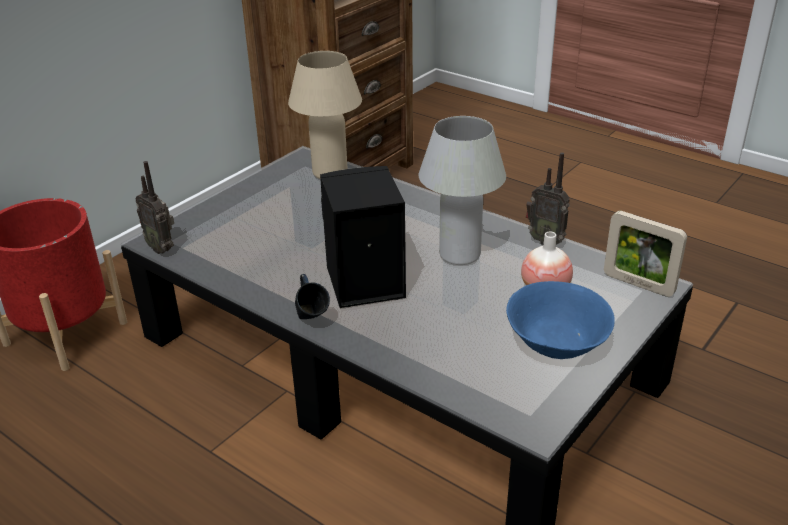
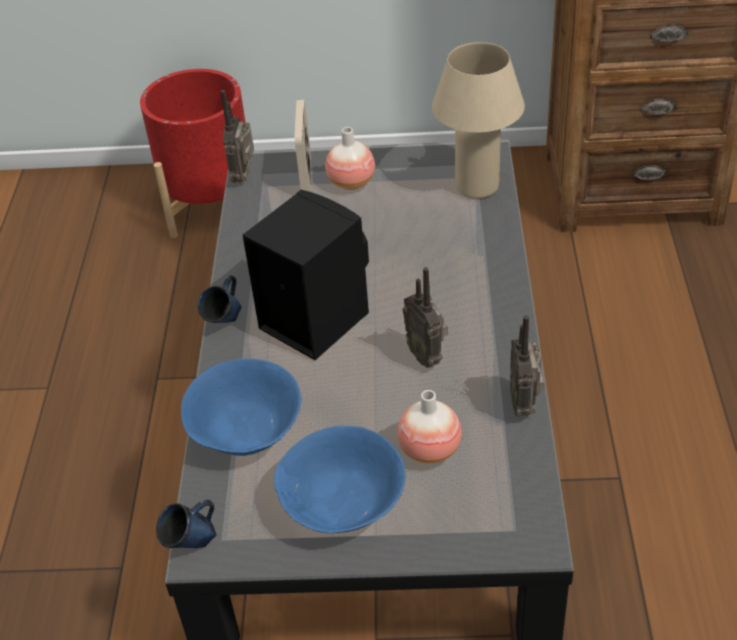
camera: 55 degrees right, 10 degrees up
(247, 211) = (351, 182): none -> vase
(436, 357) = (245, 430): none -> blue bowl
(459, 255) = (426, 356): white table lamp -> radio
(526, 429) = (192, 545): none -> blue mug
(638, 284) = (517, 521): picture frame -> picture frame (306, 176)

